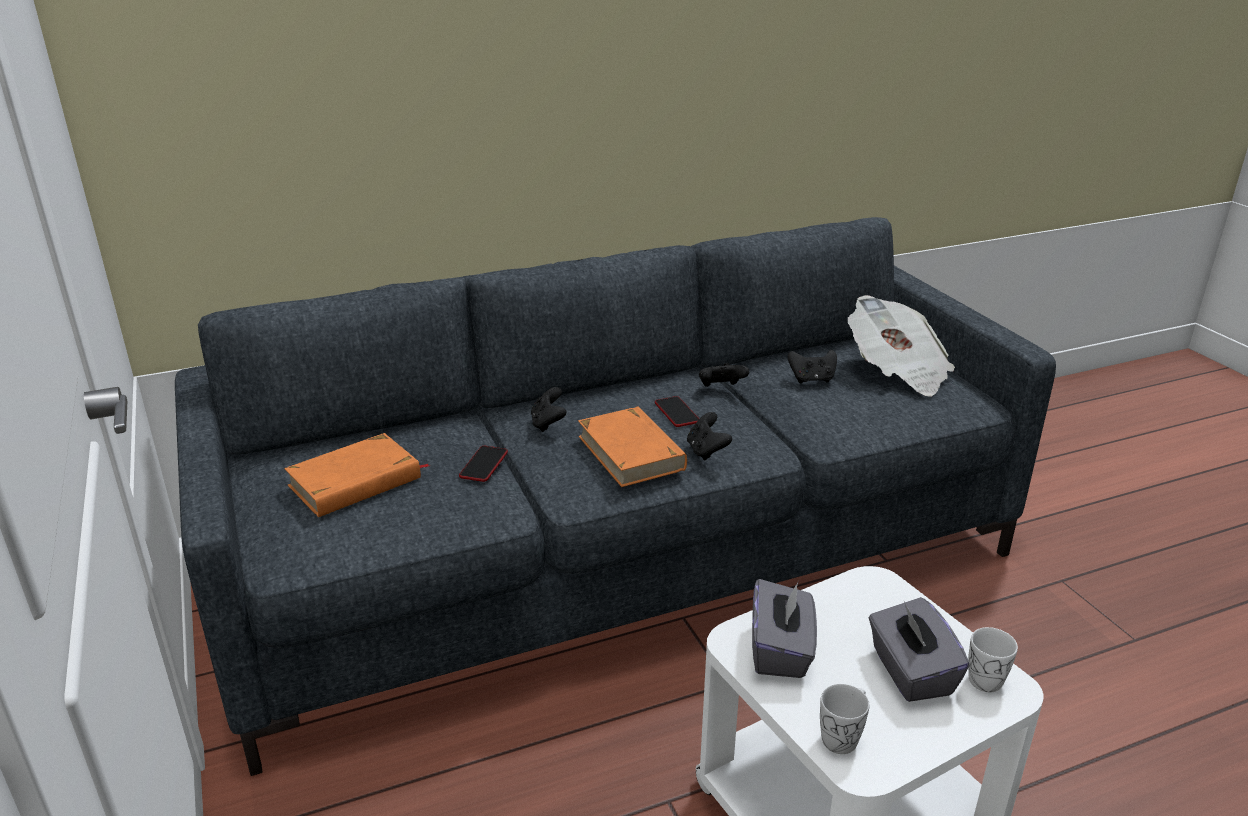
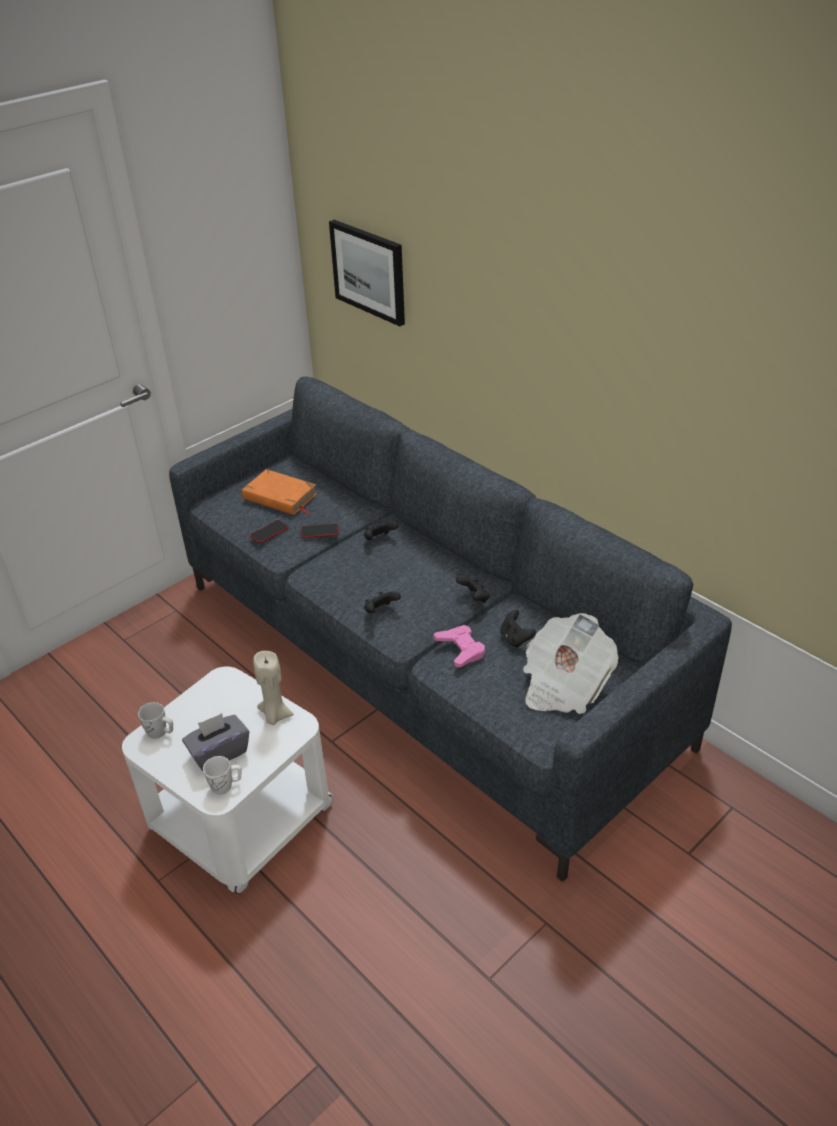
camera: 70 degrees right, 10 degrees up
(276, 85) = (369, 271): none -> picture
(631, 452) = (360, 580): orange book -> none
(676, 412) = (423, 586): phone -> phone (269, 532)
(781, 651) = (221, 696): grey tissue box -> none
(812, 414) = (460, 649): none -> pink game controller
(844, 602) = (275, 715): none -> beige candle

